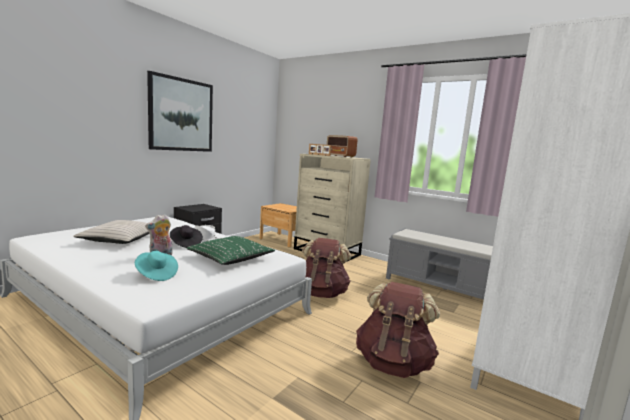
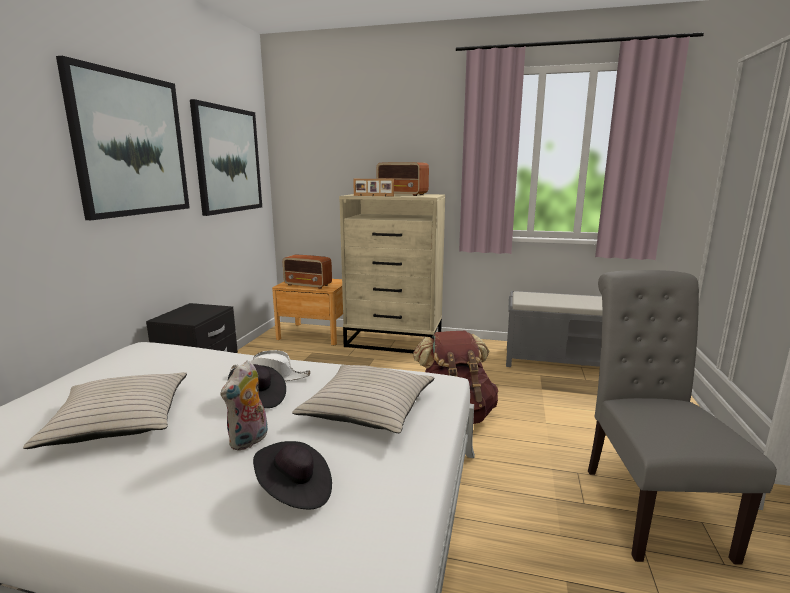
camera: 20 degrees left, 5 degrees up
(156, 275) = (295, 491): turquoise hat -> black hat
(230, 258) = (368, 409): green pillow -> beige pillow
(244, 128) = (228, 160): none -> picture
(282, 208) = (308, 285): none -> radio
(393, 363) = (647, 504): brown backpack -> grey chair

